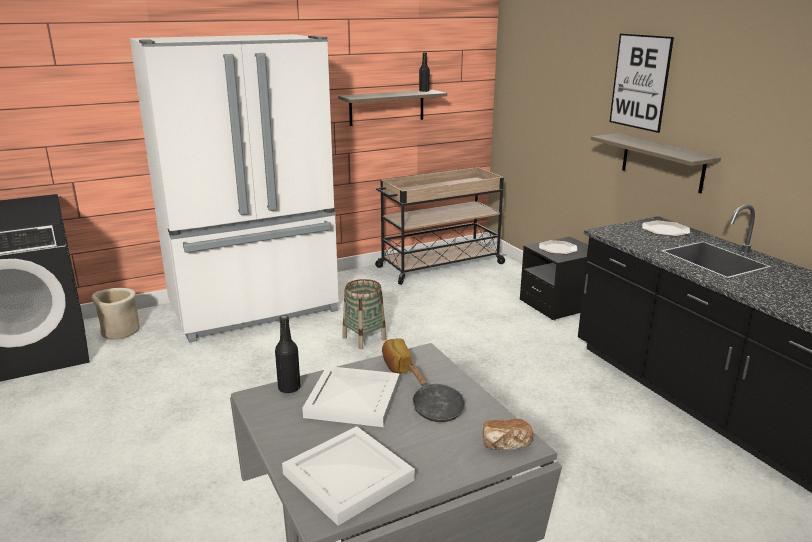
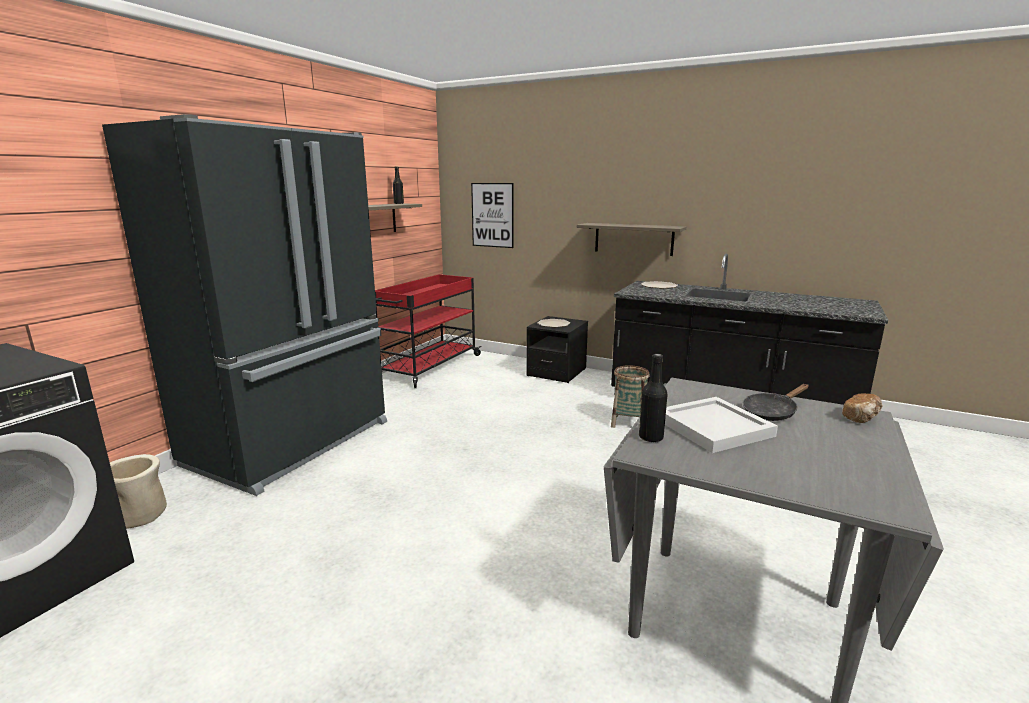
camera: 35 degrees left, 5 degrees down
(255, 308) = (294, 443): white fridge -> black fridge
(350, 477) = (840, 476): white tray -> none
(364, 338) = (441, 436): basket -> basket (628, 422)
(395, 365) = (685, 397): bread -> none
(434, 407) = (772, 412): black frying pan -> black frying pan turned 120 degrees clockwise
(439, 265) = (429, 367): beige cart -> red cart
(640, 82) = (604, 179): picture -> picture (492, 215)

